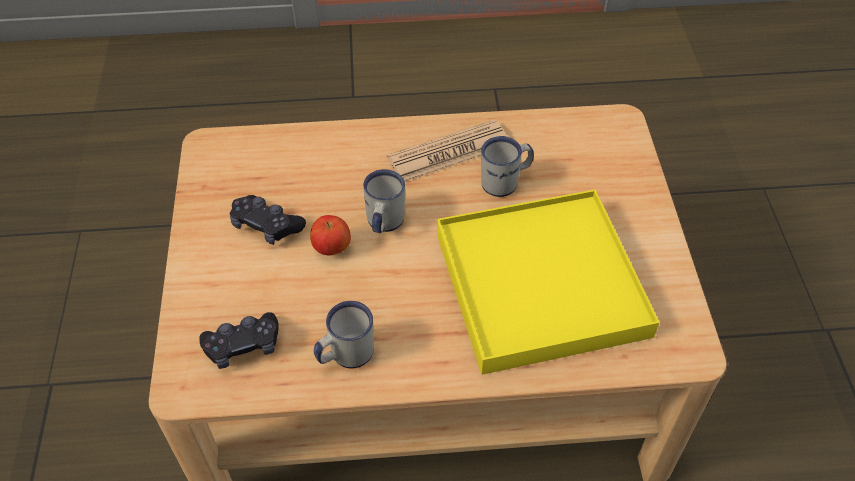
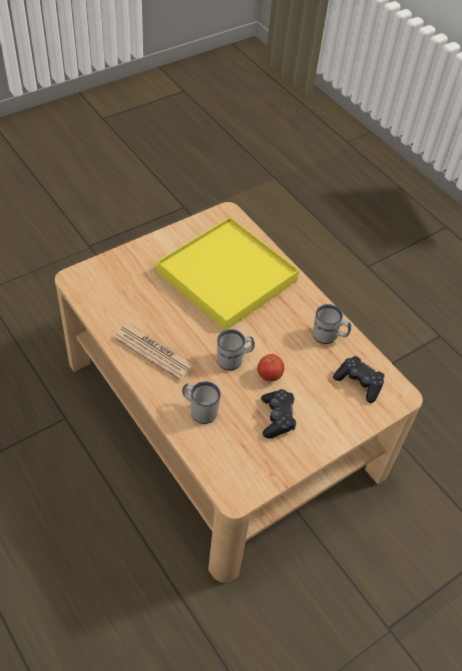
camera: 125 degrees left, 0 degrees up
(506, 182) = (162, 315): white mug -> white mug (199, 410)

